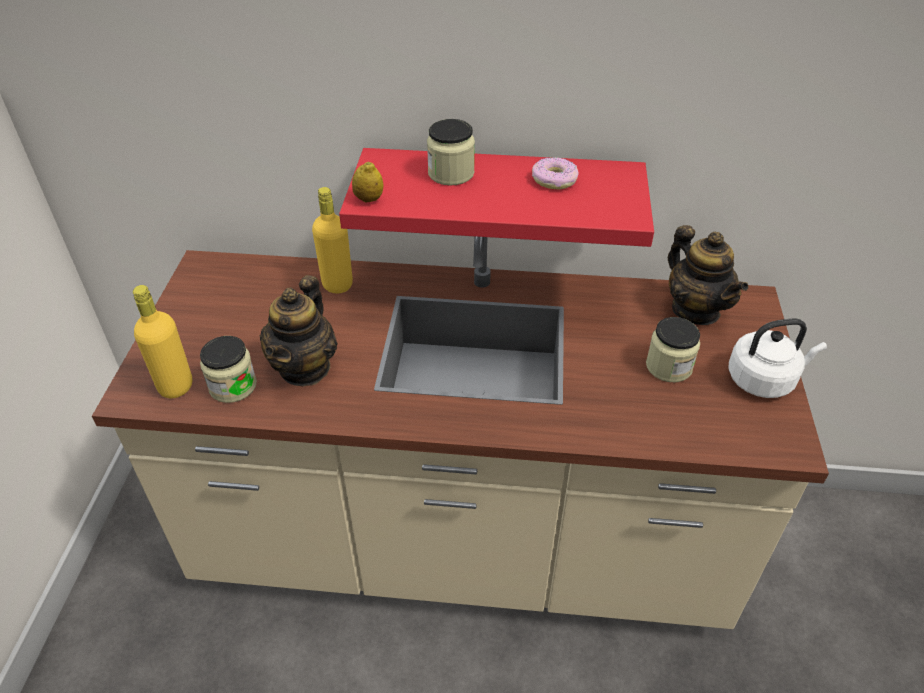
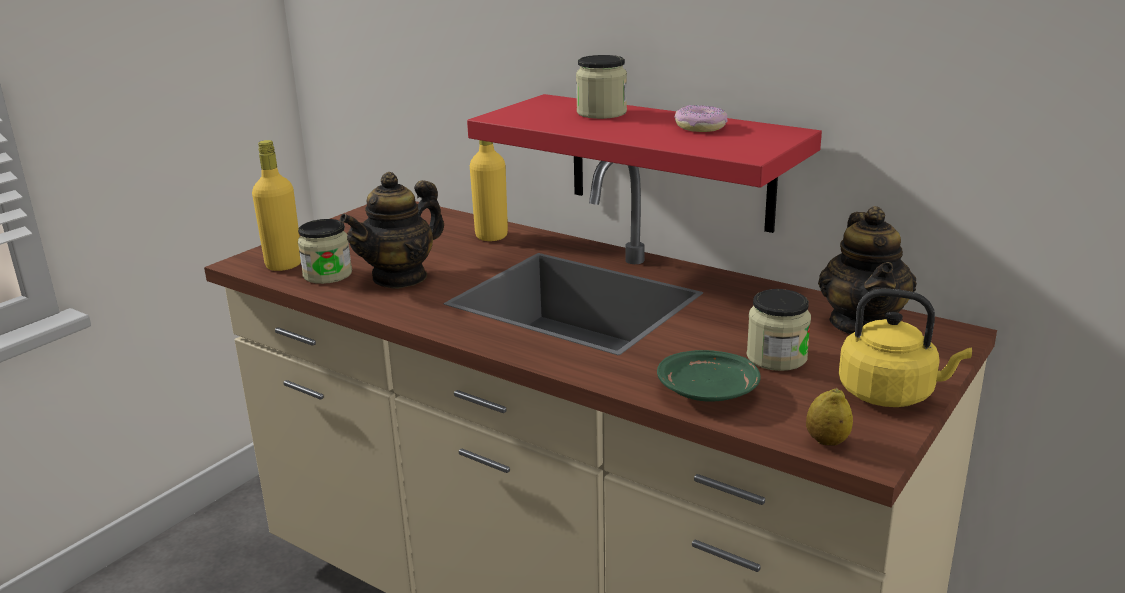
camera: 30 degrees right, 20 degrees down
(369, 199) = (503, 116): lemon -> lemon (827, 442)
(655, 422) = (709, 391): none -> green plate
(764, 379) = (891, 394): white kettle -> yellow kettle

